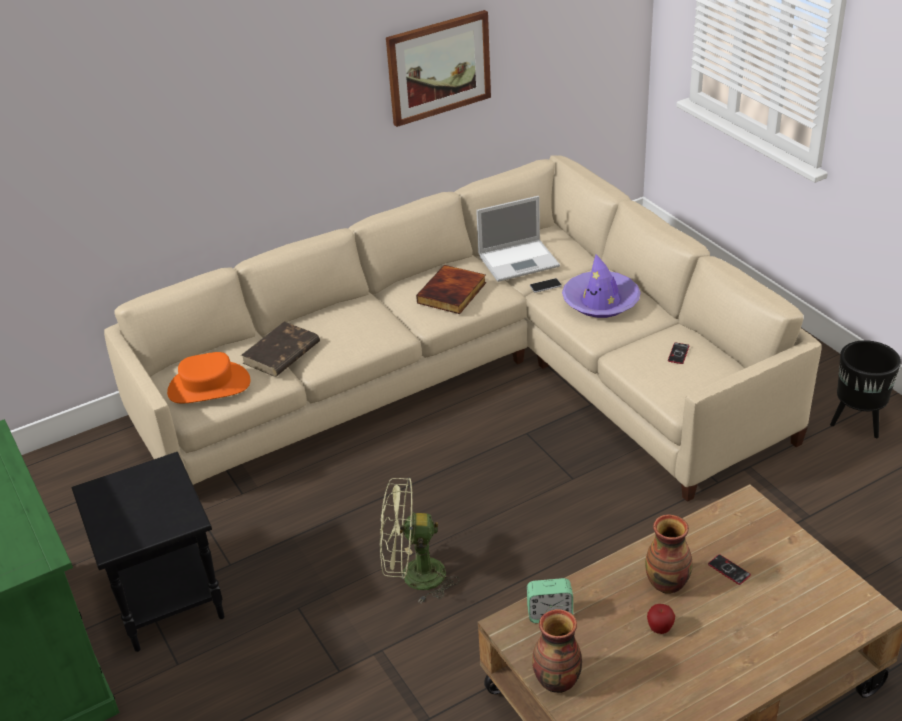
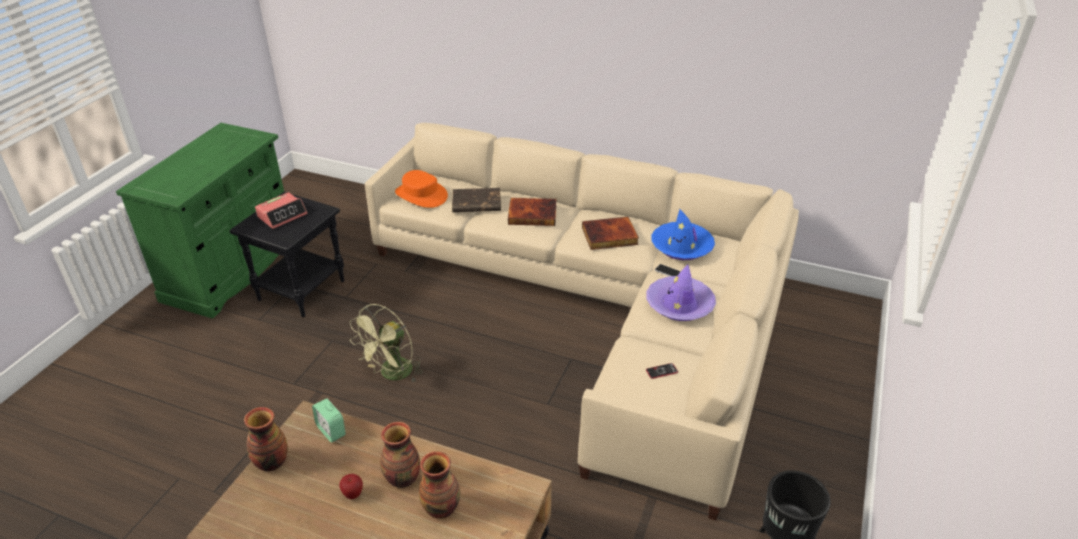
camera: 50 degrees right, 0 degrees up
(129, 505) = (282, 215): none -> alarm clock
(352, 323) = (532, 214): none -> book
(413, 577) = (392, 375): green fan -> green fan turned 105 degrees counterclockwise
(438, 67) = (701, 69): picture -> none
(520, 260) = (682, 247): laptop -> blue hat
(729, 570) = (442, 508): phone -> vase

